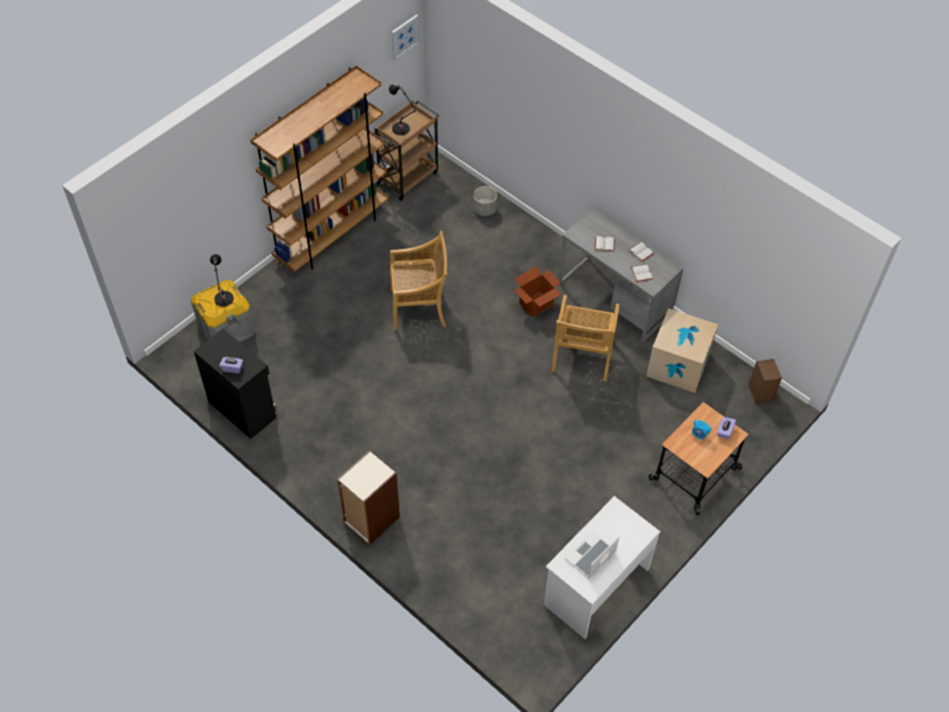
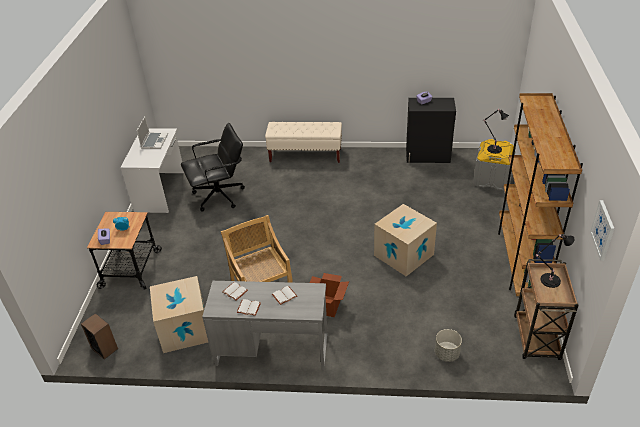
camera: 145 degrees right, 15 degrees down
(371, 520) = (305, 155): bookcase -> beige bench
(419, 307) = (403, 255): beige chair -> cardboard box
(531, 521) = (219, 196): none -> black office chair

